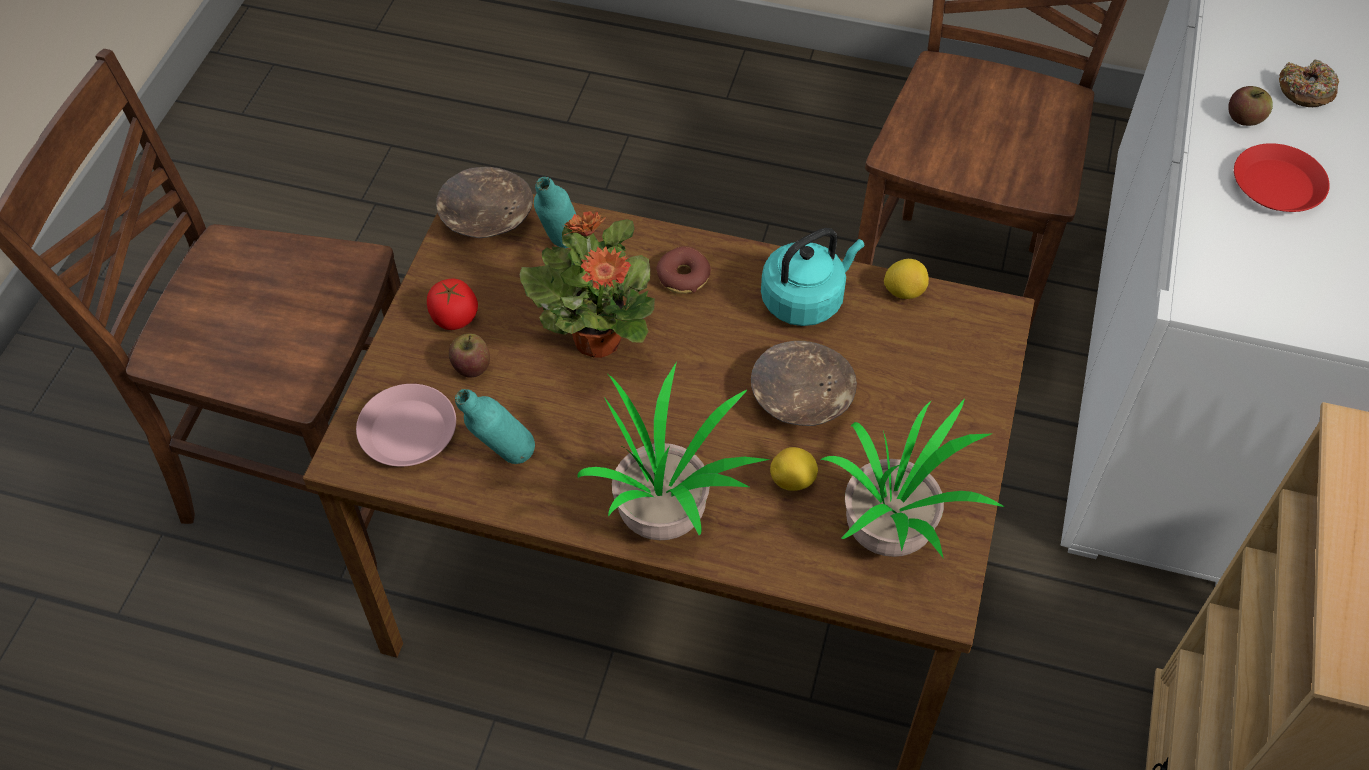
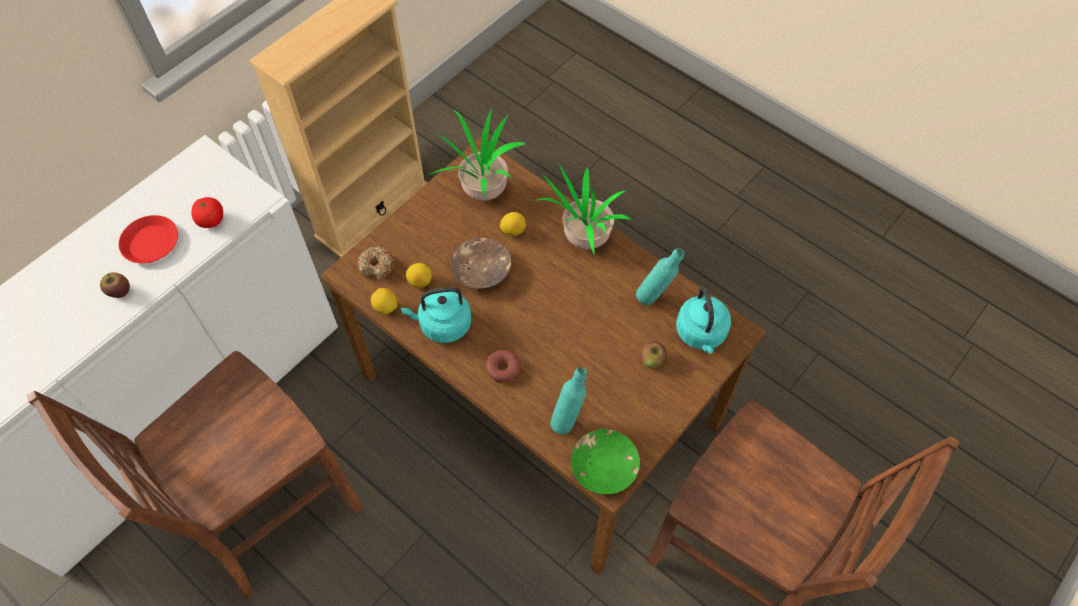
camera: 155 degrees left, 5 degrees up
(407, 431) = (701, 334): pink plate -> turquoise kettle
(454, 317) = (651, 397): tomato -> tomato (211, 220)
(486, 217) = (604, 466): brown bowl -> green bowl
(597, 338) = (573, 348): potted plant -> none
(882, 344) = (420, 281): none -> lemon
(1305, 91) = (64, 295): donut -> donut (376, 266)

